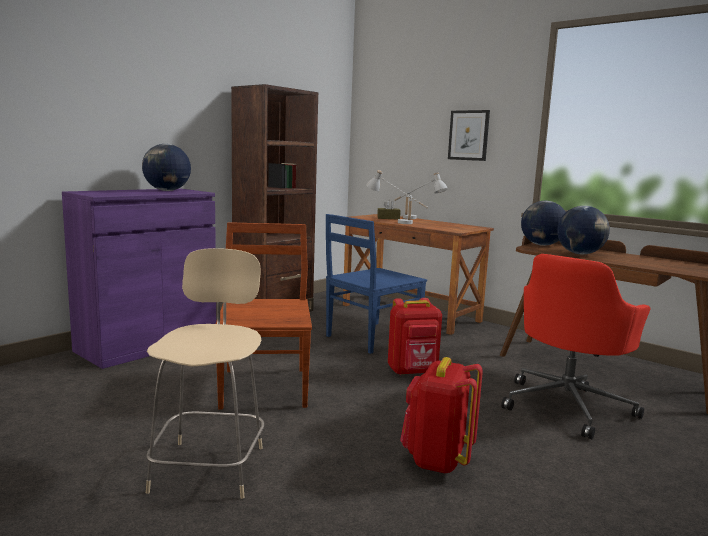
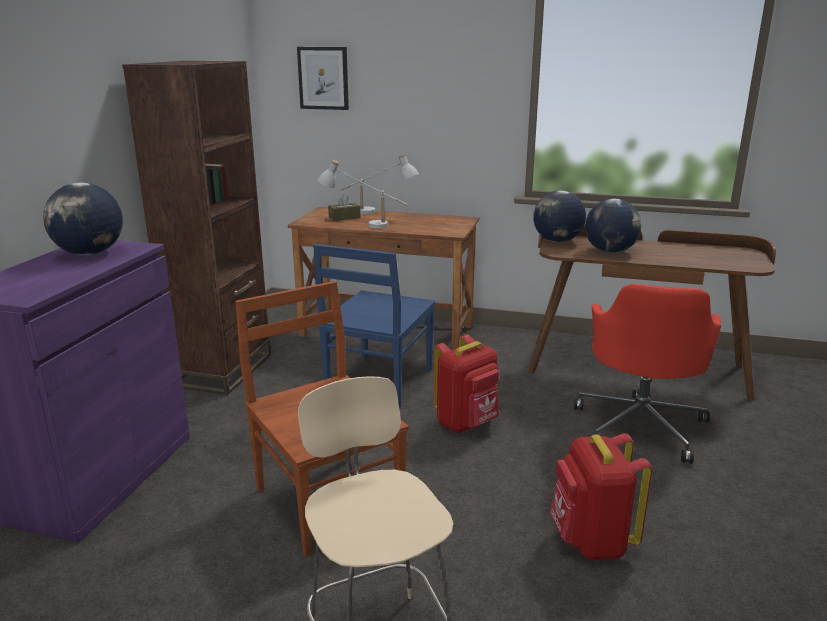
camera: 25 degrees left, 10 degrees up
(468, 135) = (436, 103): picture -> picture (323, 78)

